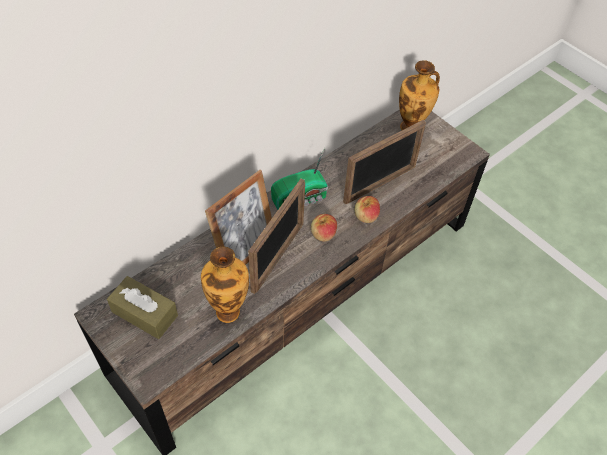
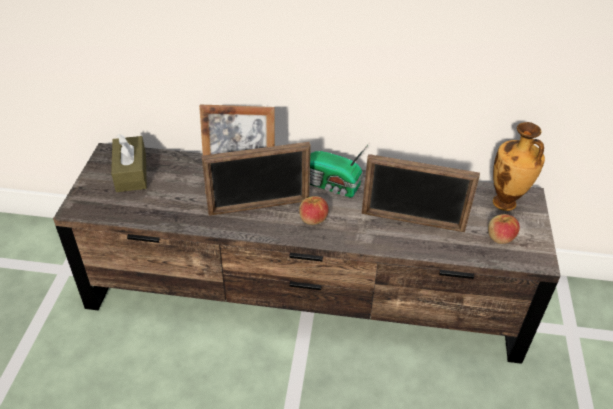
camera: 50 degrees right, 10 degrees down
(228, 310) = (178, 211): vase -> none
(366, 216) = (365, 233): apple -> apple (500, 237)

